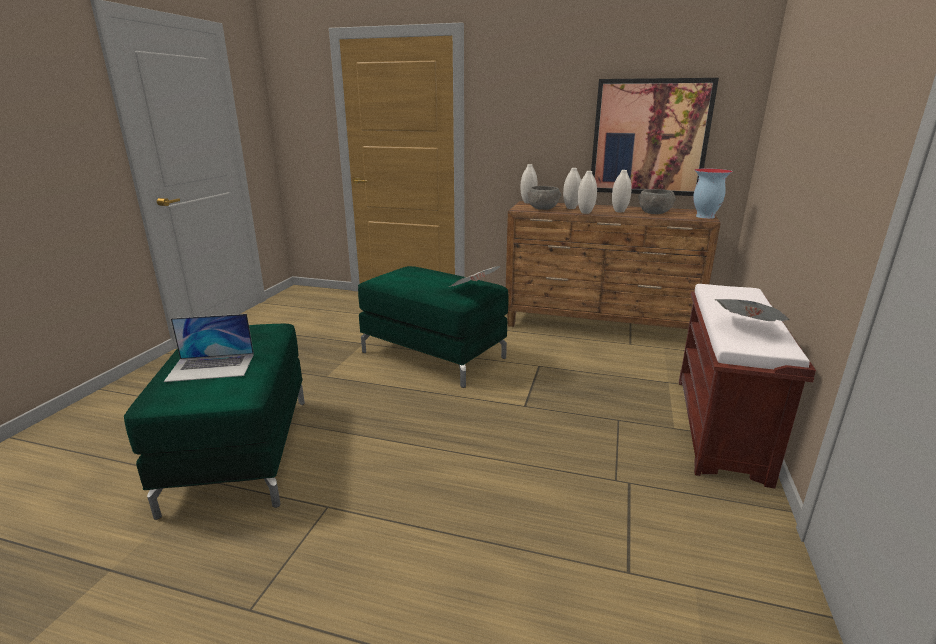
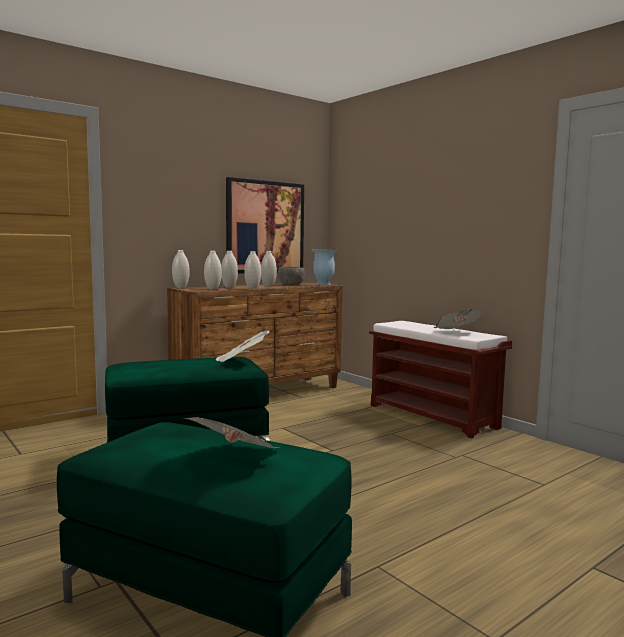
camera: 55 degrees left, 15 degrees down
(211, 367) = (235, 459): laptop -> newspaper
(543, 208) = (213, 289): grey bowl -> white vase

